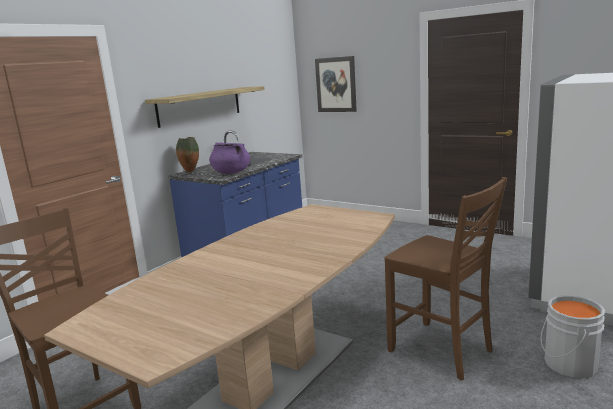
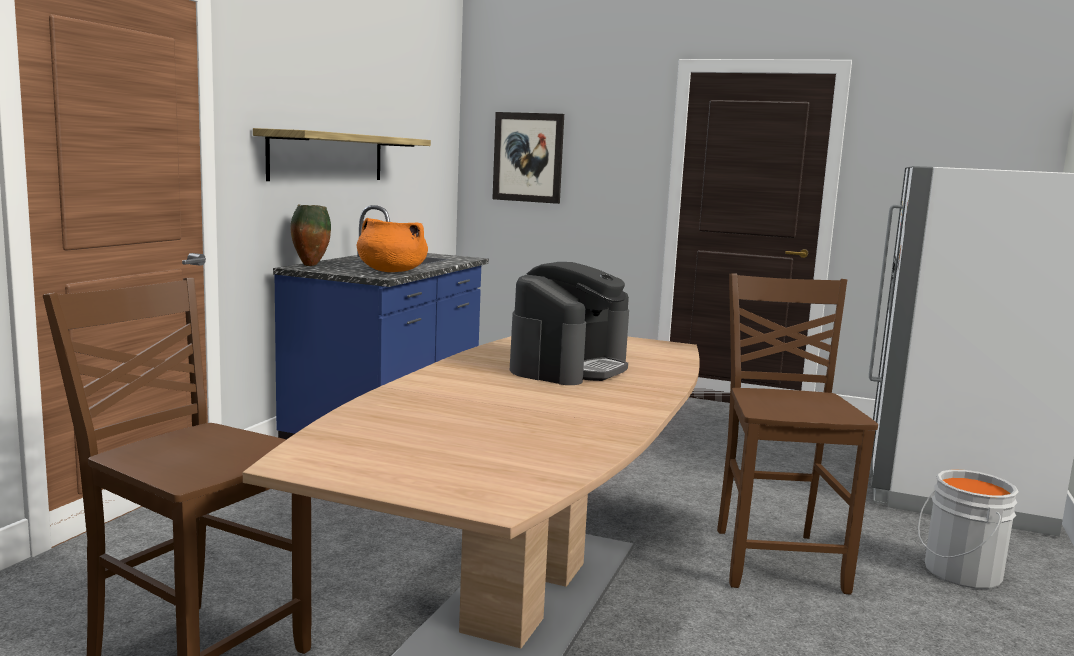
camera: 15 degrees left, 5 degrees down
(231, 172) = (391, 271): purple cooking pot -> orange cooking pot
(294, 240) = (569, 367): none -> coffee machine
(442, 351) = (776, 559): brown chair -> brown chair turned 120 degrees counterclockwise

